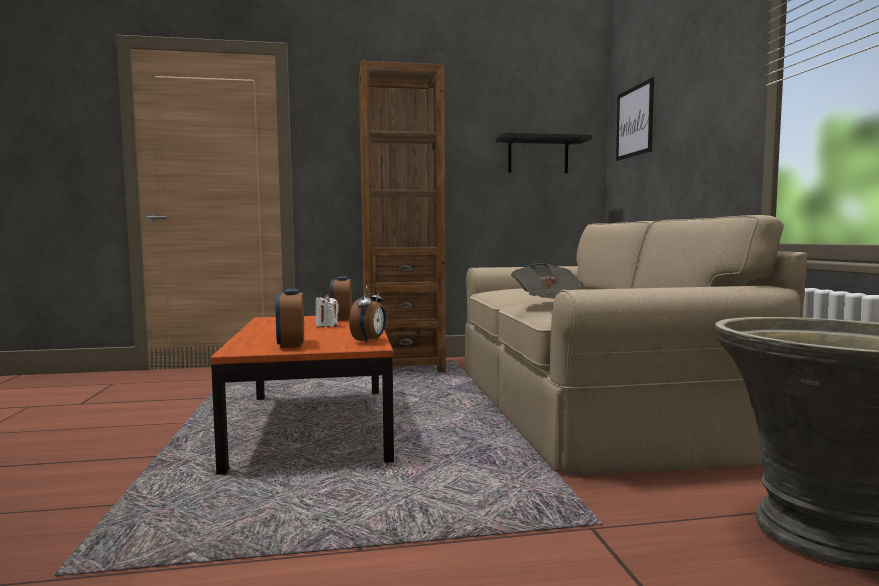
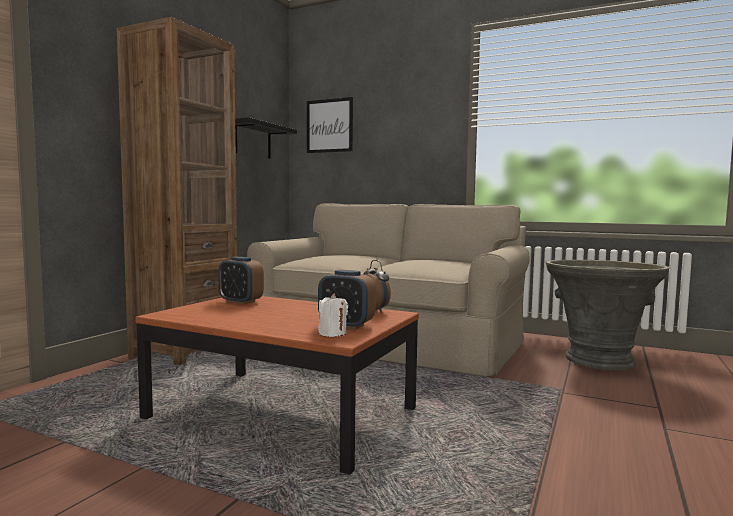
camera: 55 degrees left, 0 degrees up
(327, 325) = (268, 308): white candle -> white candle (332, 334)
(548, 303) = (418, 265): newspaper -> none

